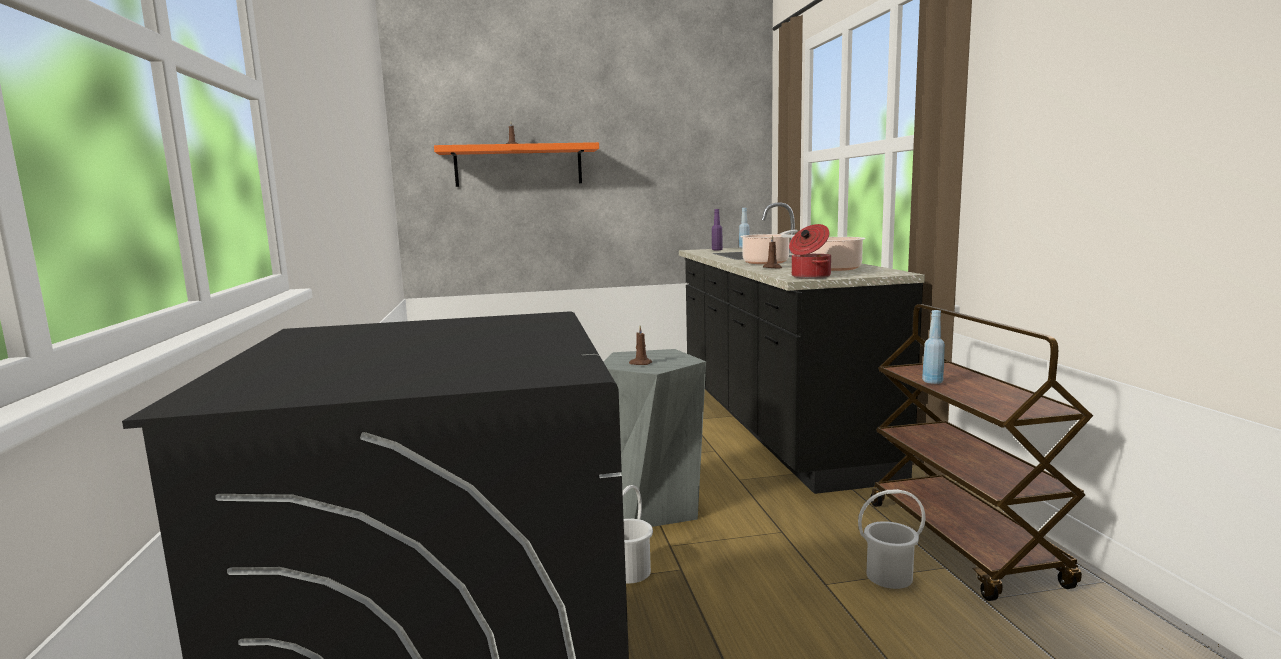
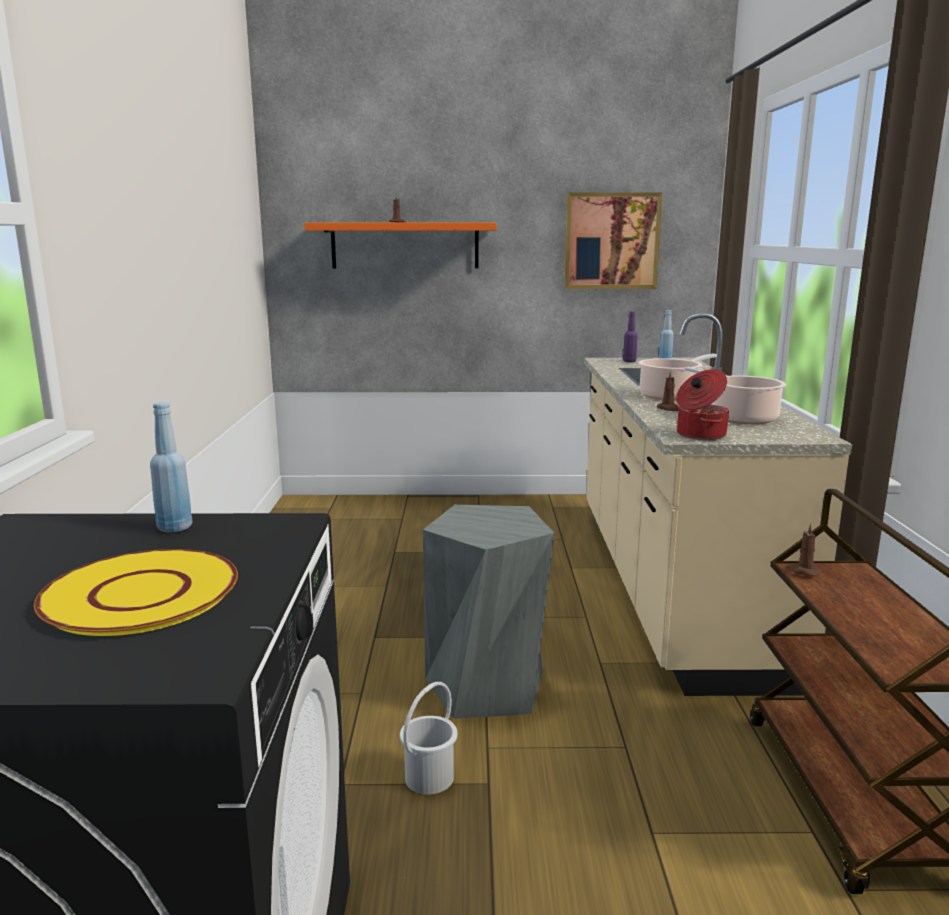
camera: 10 degrees right, 5 degrees up
(467, 349) = (140, 594): none -> yellow plate
(640, 363) = (475, 528): brown candle -> brown candle (803, 571)
(689, 158) = (611, 241): none -> picture
(773, 424) = (669, 585): black counter -> beige counter
(888, 576) = (734, 833): white bucket -> none
(932, 382) = (827, 598): blue bottle -> blue bottle (175, 527)

